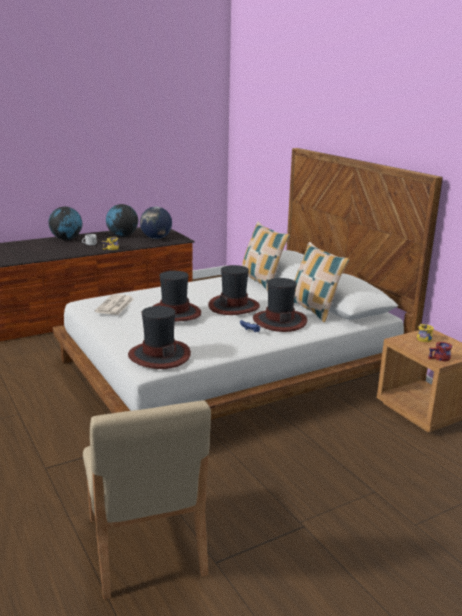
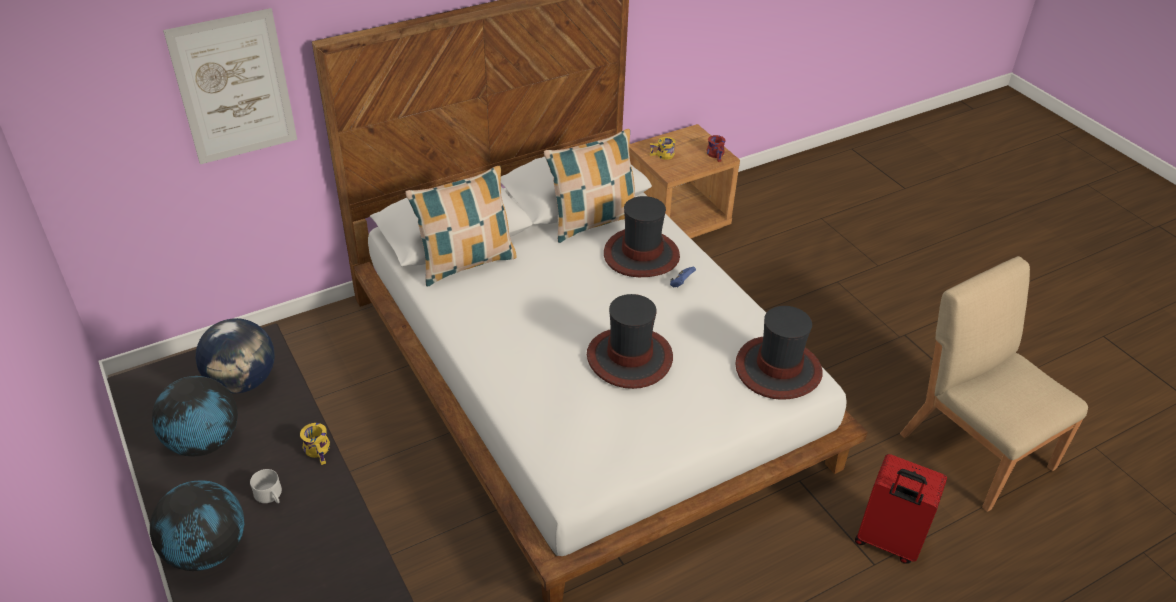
camera: 90 degrees left, 20 degrees up
(61, 476) = (887, 542): none -> red suitcase
(115, 305) = (603, 432): newspaper -> none
(145, 547) = (975, 449): beige chair -> beige chair turned 105 degrees counterclockwise
(234, 306) = (590, 295): hat -> none
(276, 160) = (234, 87): none -> picture

